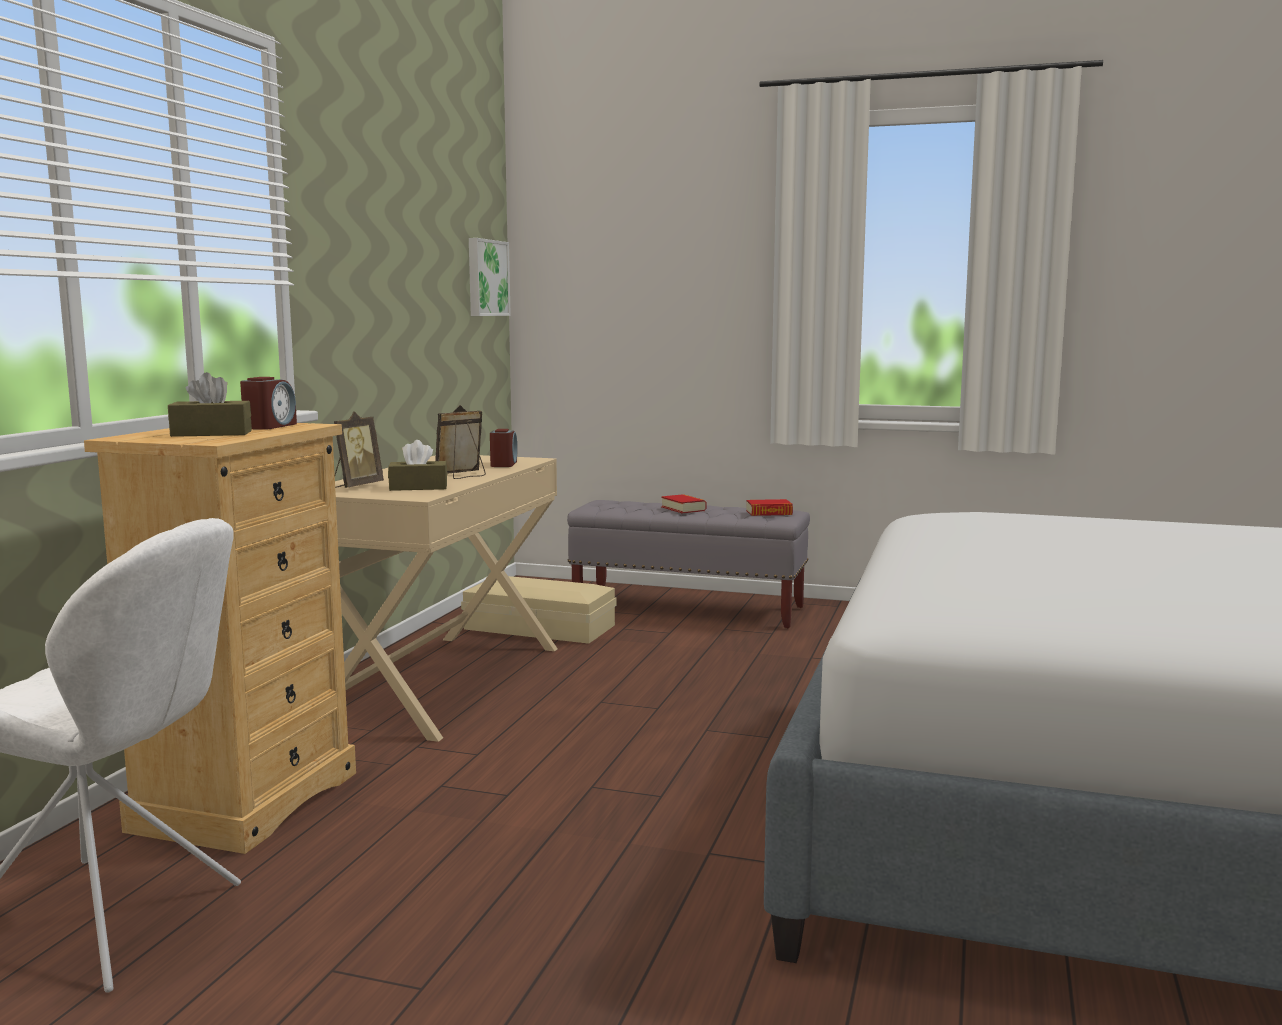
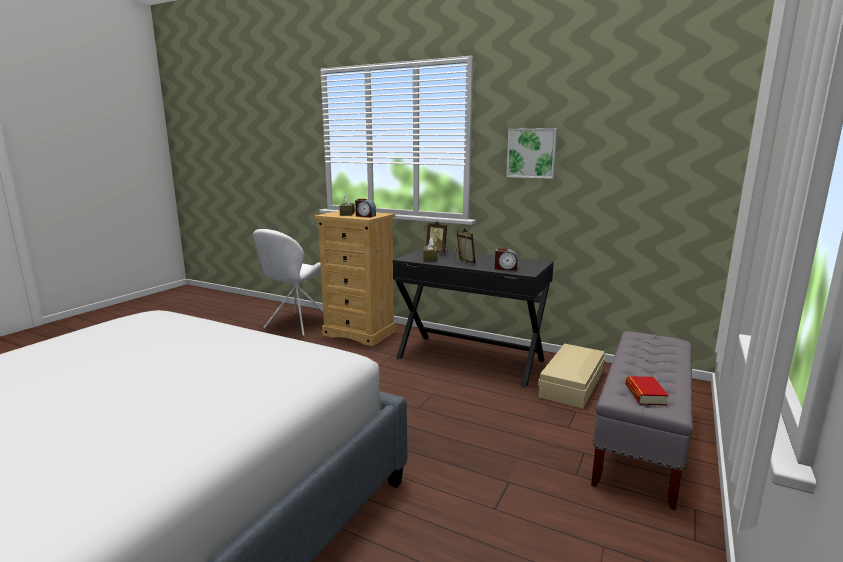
camera: 100 degrees right, 5 degrees up
(441, 682) = (470, 359): beige desk -> black desk
(486, 278) = (697, 159): picture -> picture (532, 153)
(683, 509) = (647, 362): book -> none

